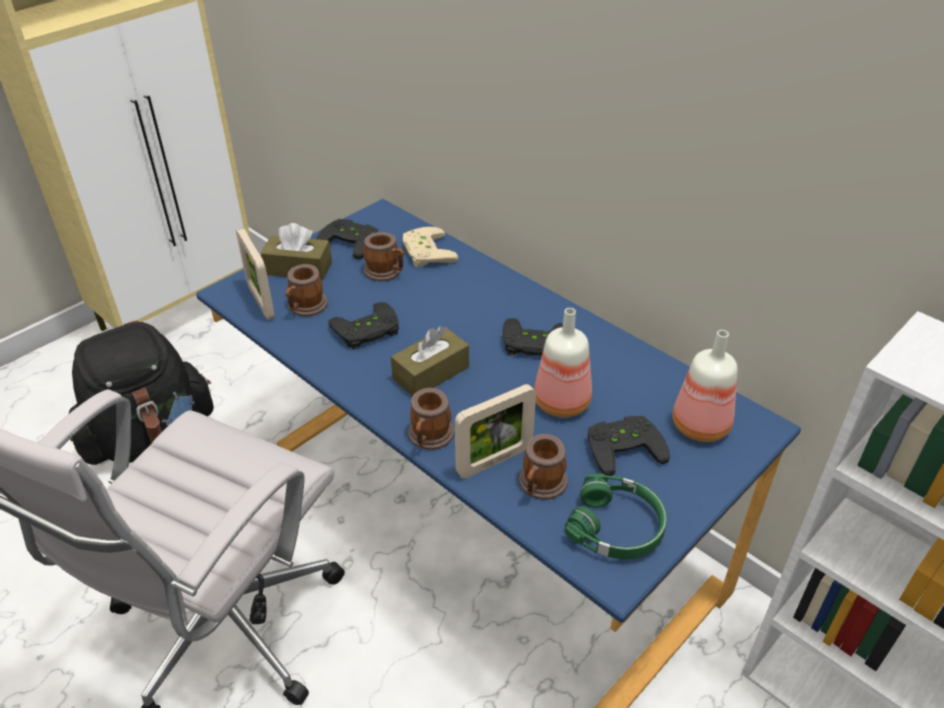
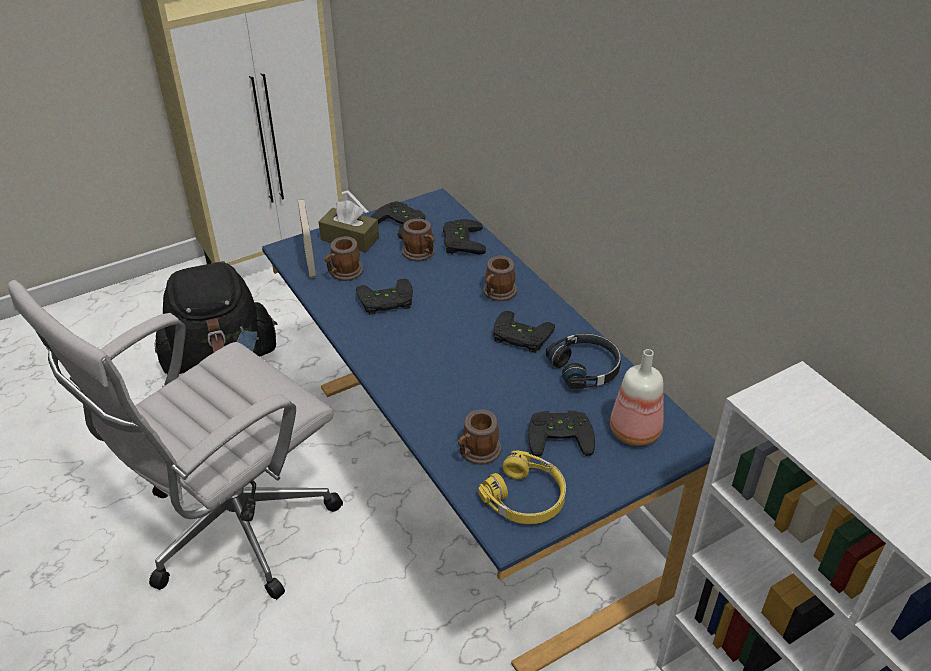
camera: 15 degrees right, 0 degrees up
(424, 252) = (460, 241): beige game controller -> black game controller
(429, 437) = (403, 397): mug -> mug (497, 293)
(431, 373) = (424, 345): brown tissue box -> none
(494, 461) = (448, 426): picture frame -> none
(562, 401) = (524, 388): bottle -> none
(617, 527) = (526, 497): green headphones -> yellow headphones
(618, 366) = (585, 368): none -> black headphones

